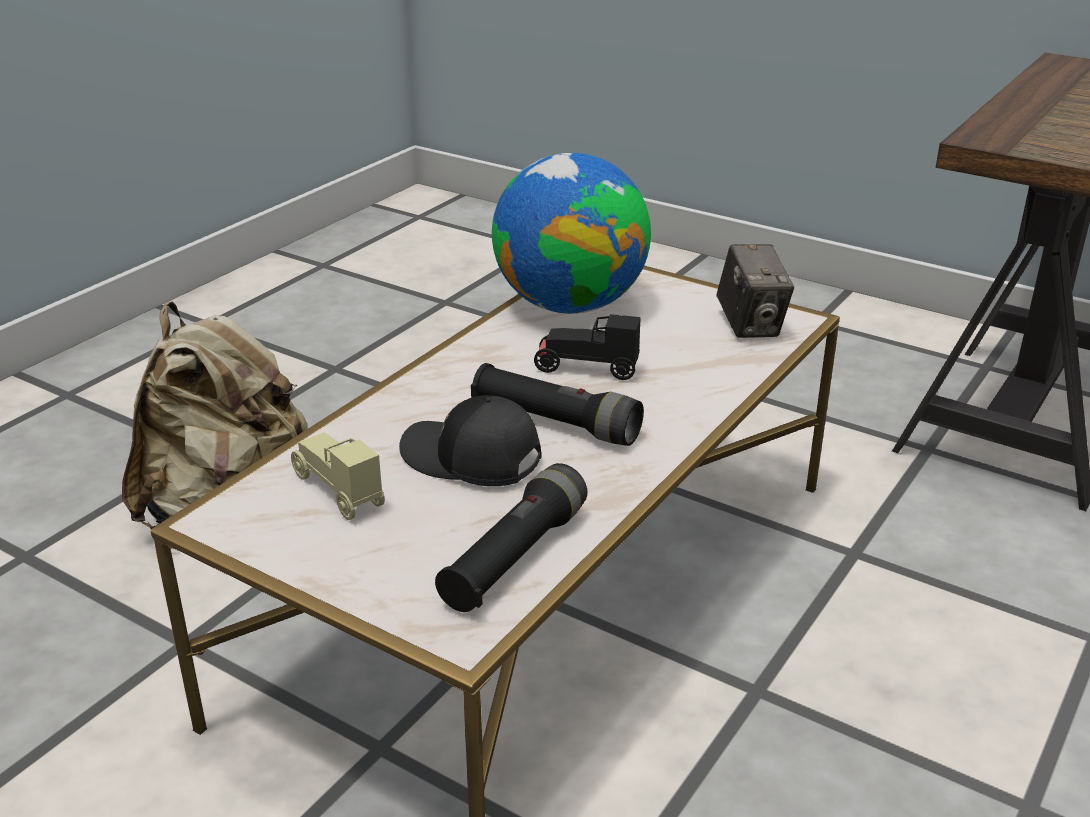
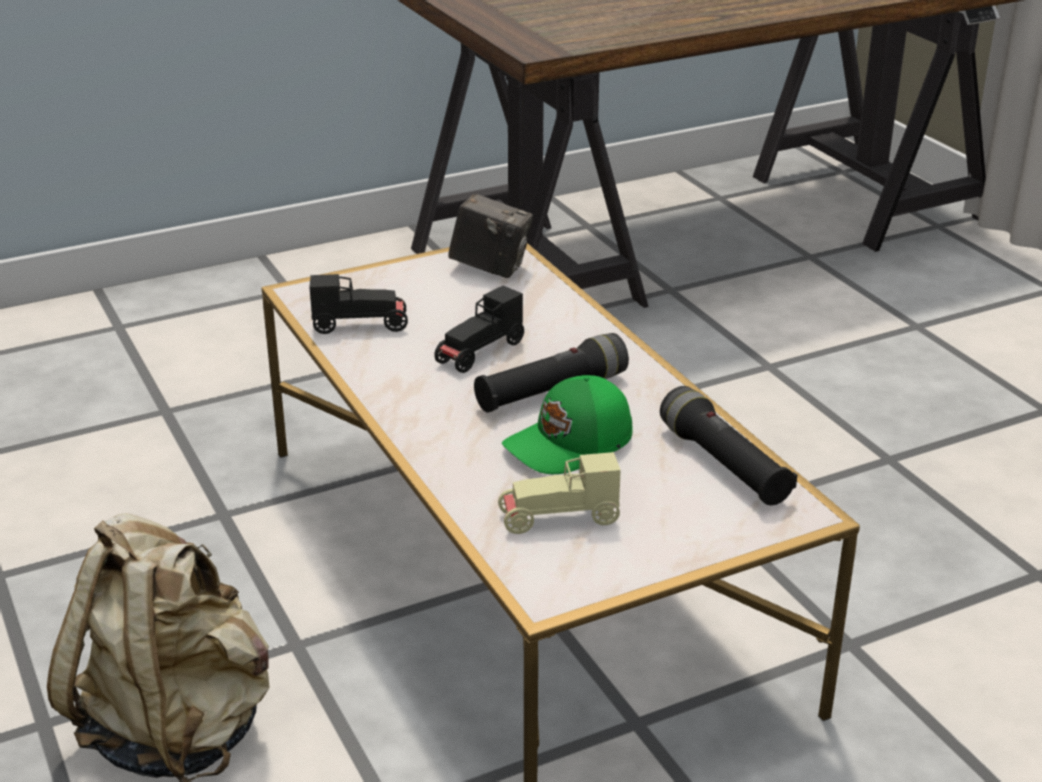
camera: 60 degrees left, 0 degrees up
(471, 460) = (570, 444): black cap -> green cap
(570, 305) = (360, 325): globe -> black toy car

